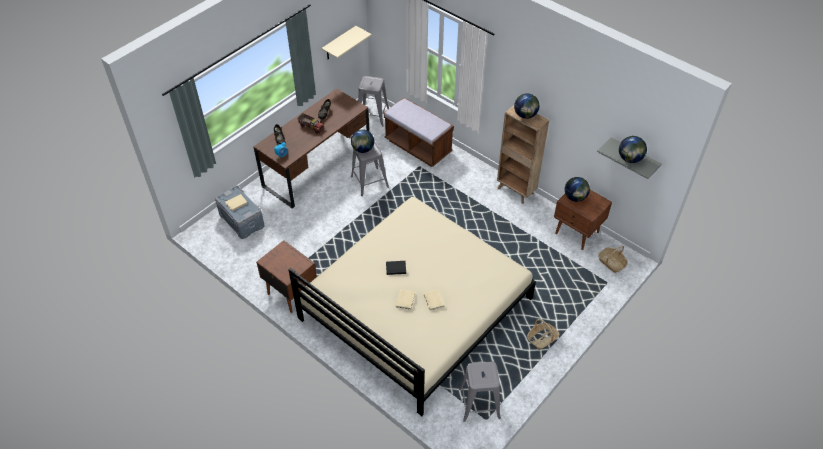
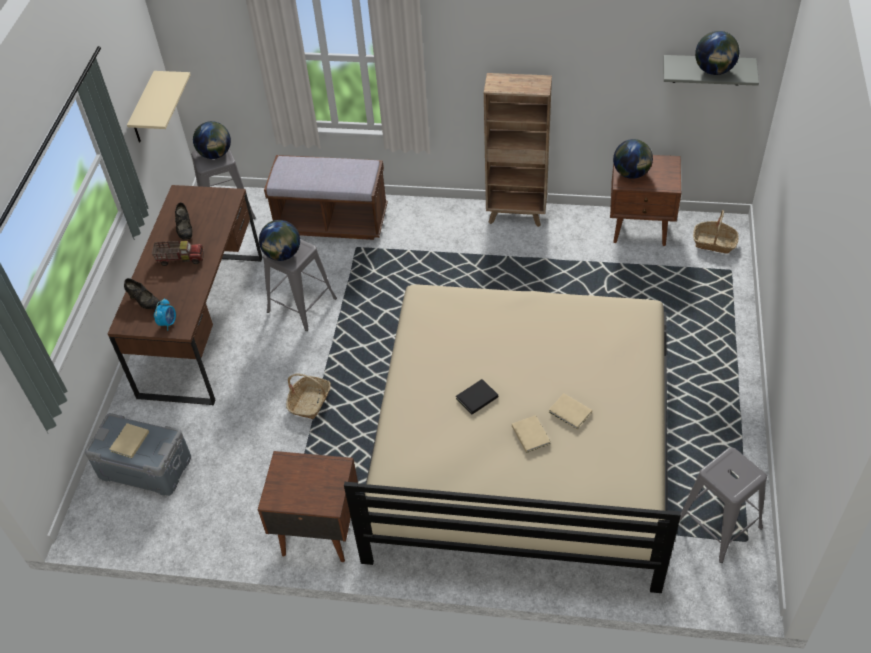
camera: 30 degrees left, 0 degrees up
(525, 115) = (515, 83): globe -> globe (215, 154)
(542, 339) = (719, 388): basket -> basket (310, 402)

